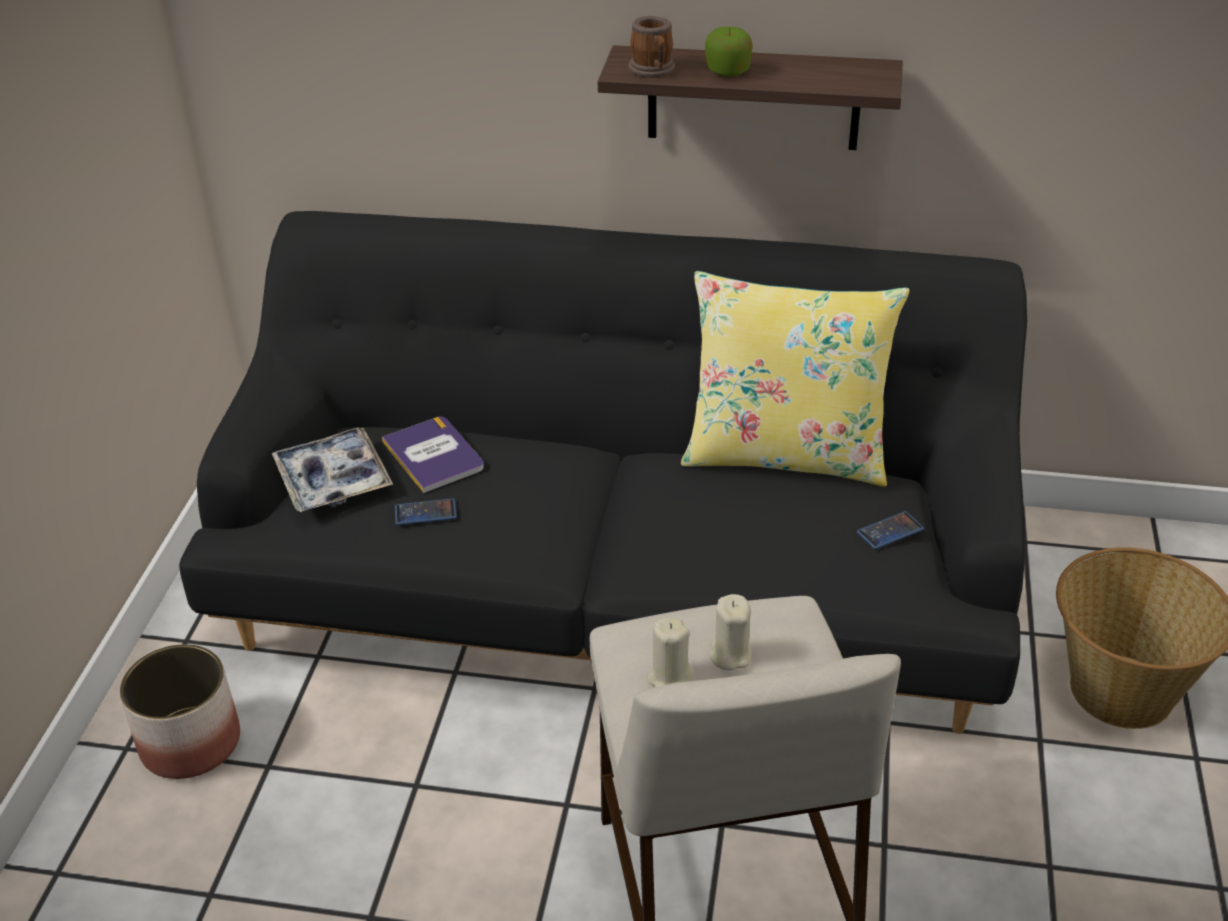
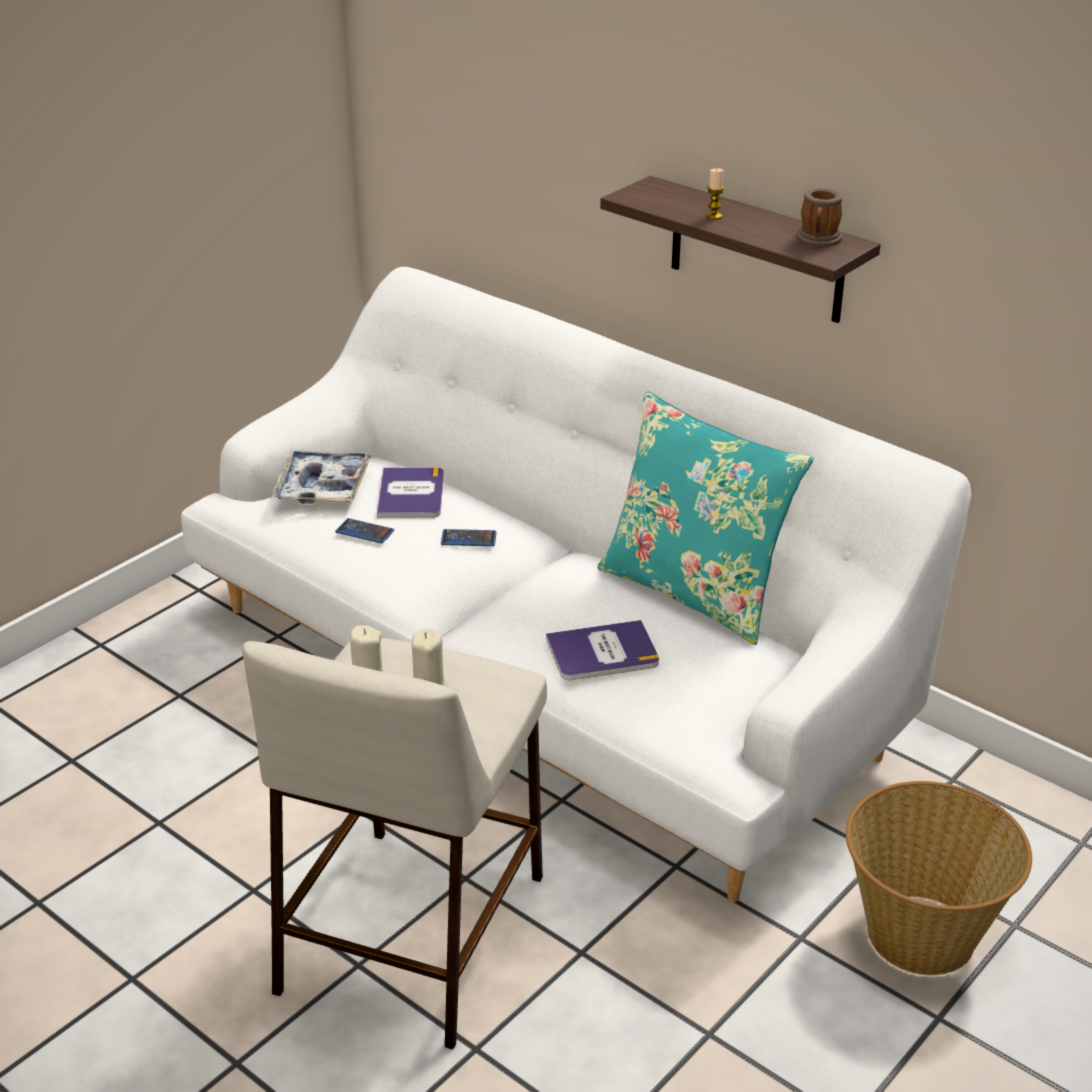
camera: 30 degrees right, 5 degrees down
(191, 742) = (144, 658): planter -> none
(617, 587) = (546, 675): black sofa -> white sofa
(653, 70) = (654, 201): mug -> mug (818, 240)
(728, 71) = (714, 216): apple -> candle
(770, 547) = (602, 652): none -> book
(786, 454) = (695, 591): yellow pillow -> turquoise pillow
(890, 531) = (718, 678): phone -> phone (468, 538)

